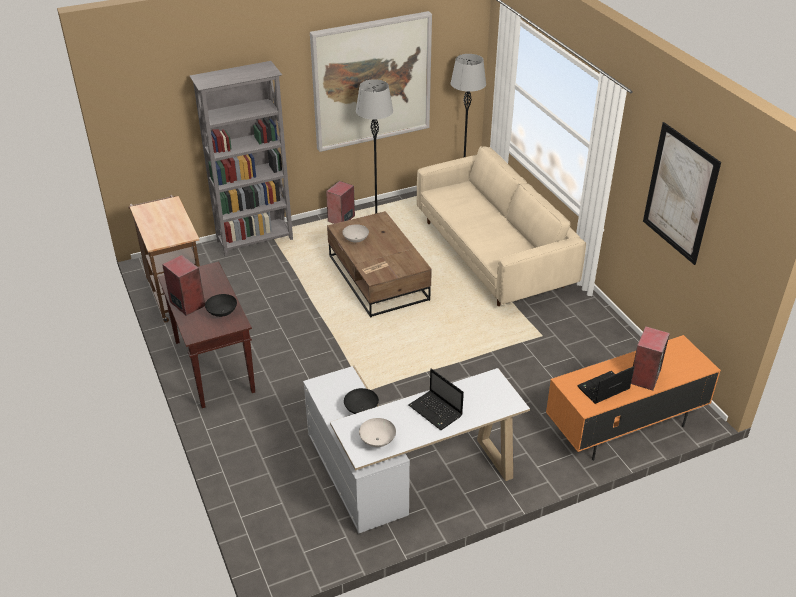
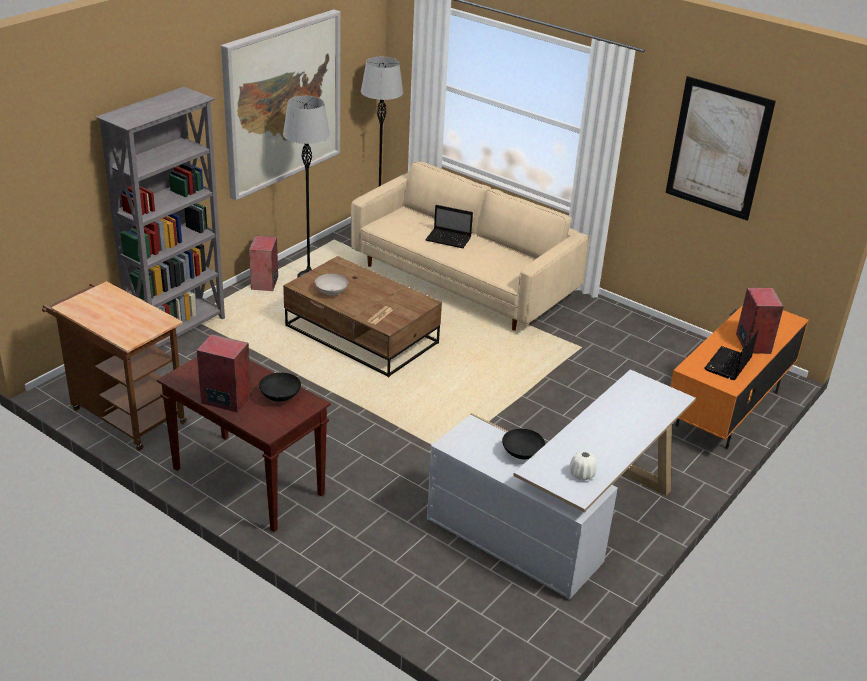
camera: 30 degrees left, 5 degrees down
(378, 441) = (582, 474): white bowl -> white vase
(436, 411) = (612, 428): laptop -> laptop (449, 239)

